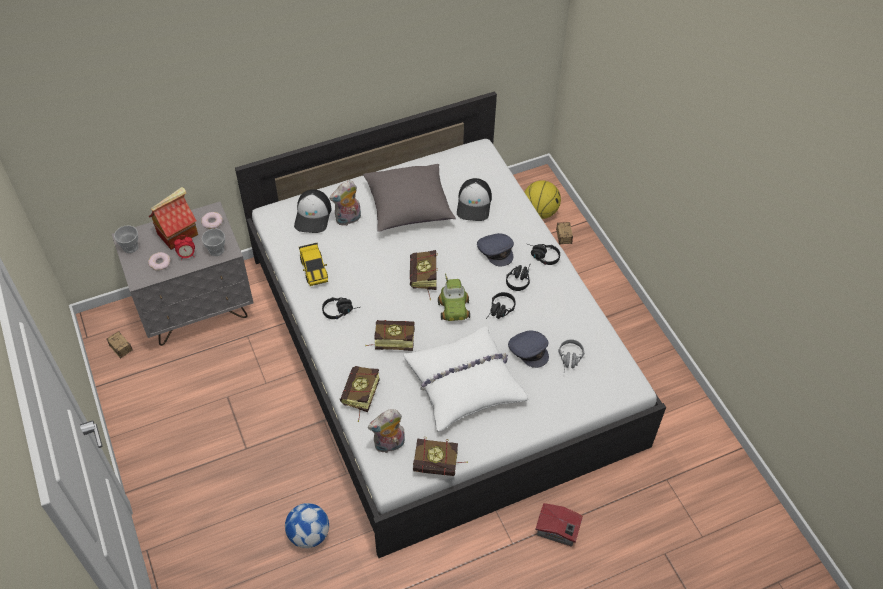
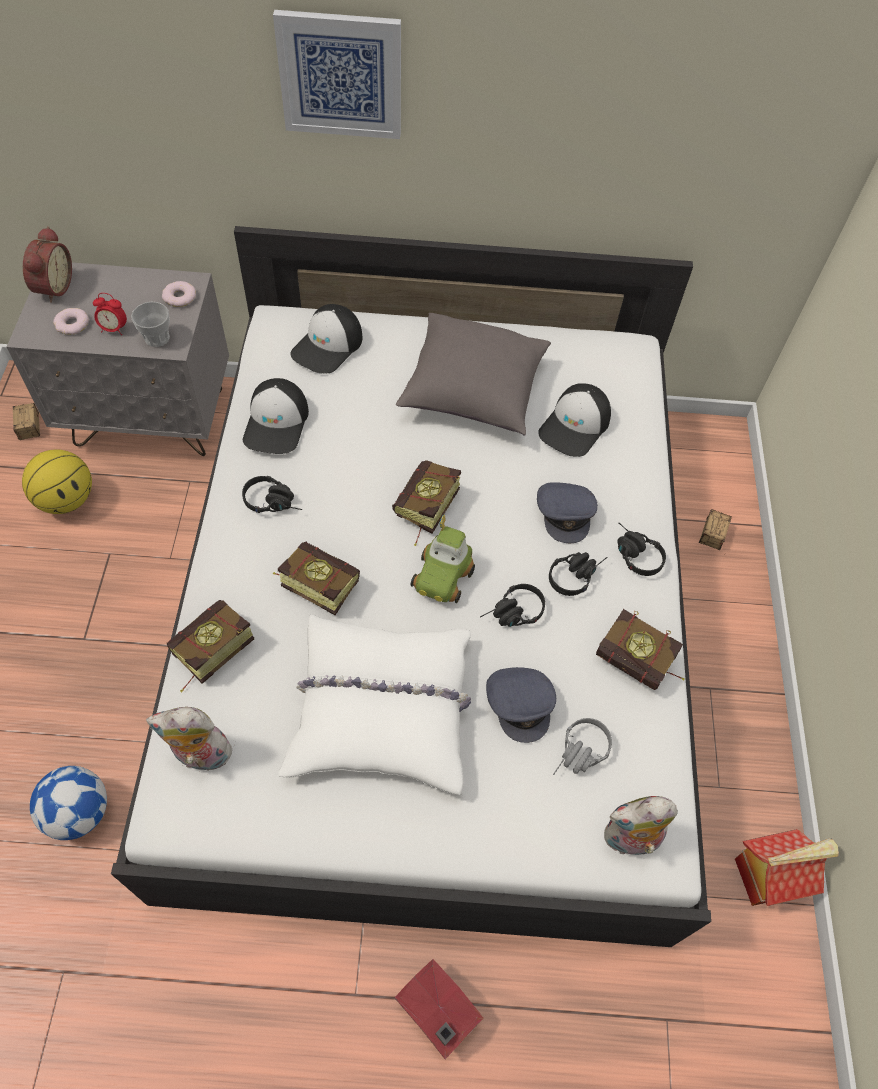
camera: 25 degrees right, 5 degrees up
(130, 247) = (52, 287): cup -> alarm clock
(178, 233) = (125, 294): toy house -> toy house (769, 874)
(290, 66) = (341, 75): none -> picture
(314, 269) = (277, 423): toy car -> cap
(348, 219) = (374, 372): plush toy -> plush toy (629, 840)
(440, 465) = (255, 835): book -> book (640, 665)
(540, 212) = (696, 482): basketball -> basketball (67, 499)

